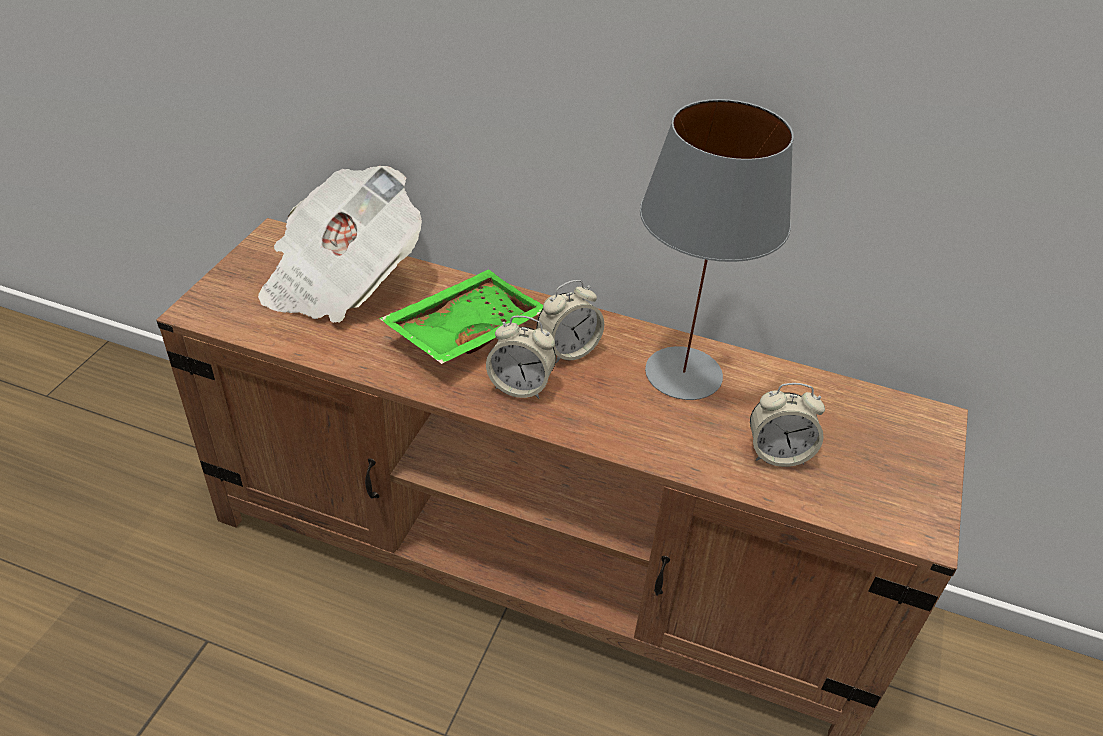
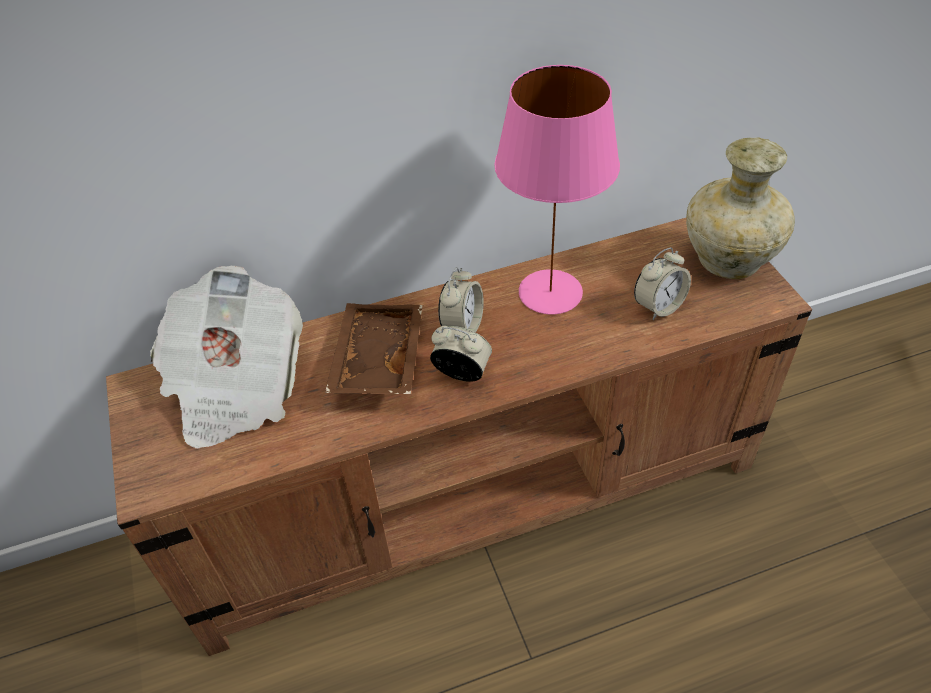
camera: 35 degrees left, 5 degrees up
(464, 329) = (376, 360): green tray -> brown tray
(520, 386) = (462, 373): alarm clock -> alarm clock turned 135 degrees counterclockwise
(685, 374) = (551, 292): grey table lamp -> pink table lamp
(911, 461) = (728, 260): none -> beige vase

